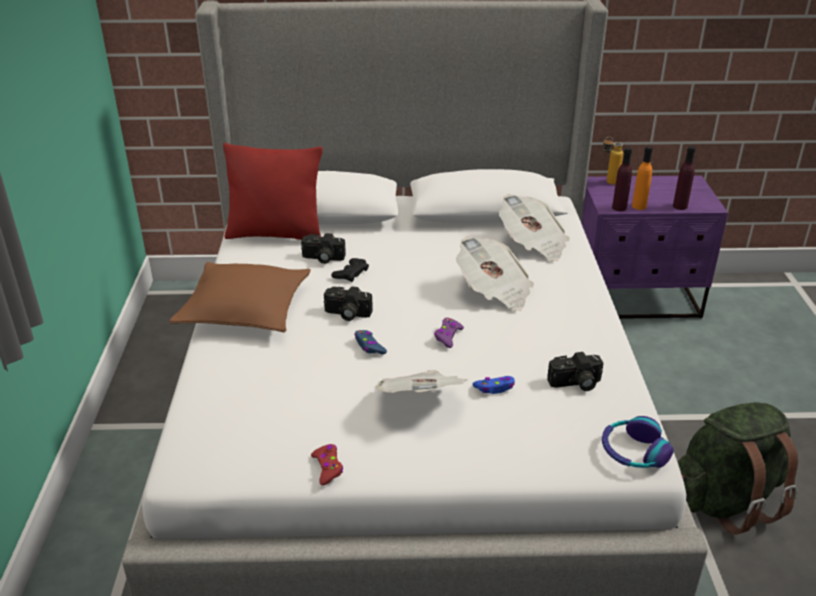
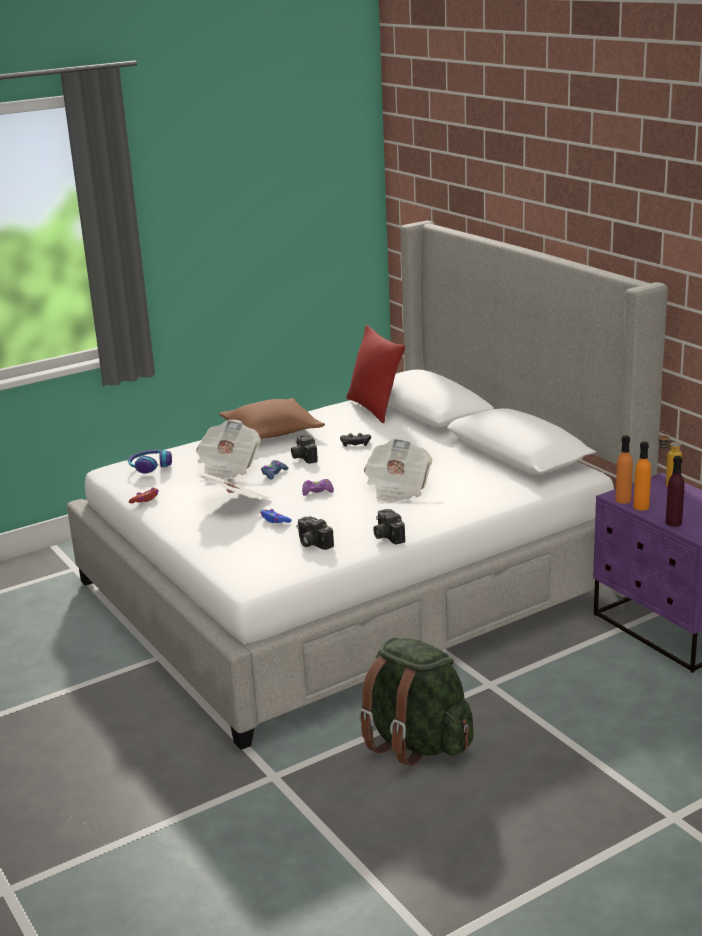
camera: 60 degrees right, 10 degrees down
(322, 258) = (363, 430): camera -> camera (386, 535)
(533, 244) = (490, 483): newspaper -> newspaper (227, 468)
(619, 208) = (623, 500): purple bottle -> orange bottle
(633, 452) = (254, 577): headphones -> headphones (150, 466)

